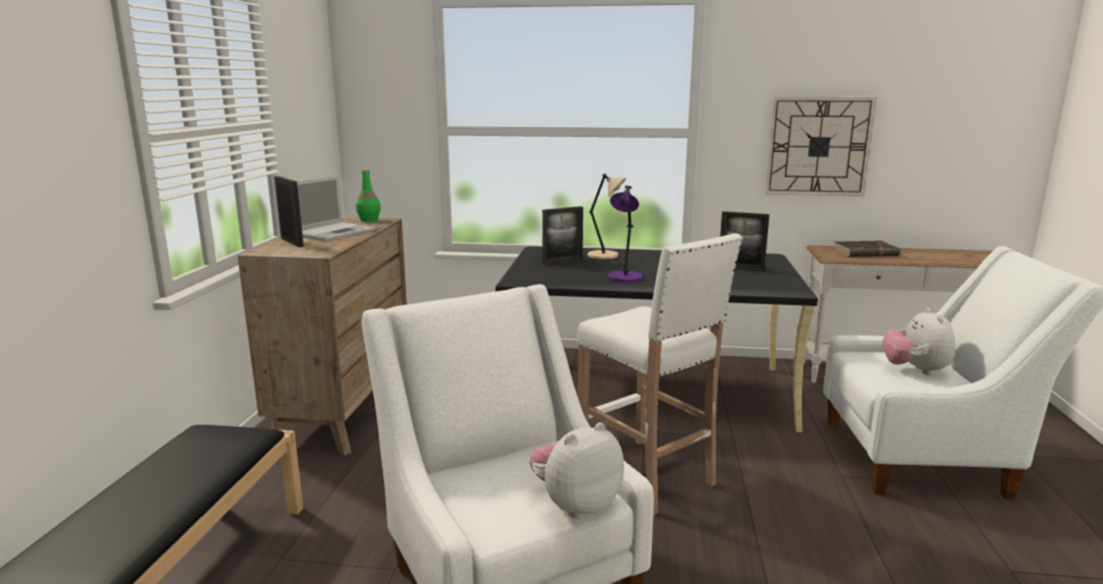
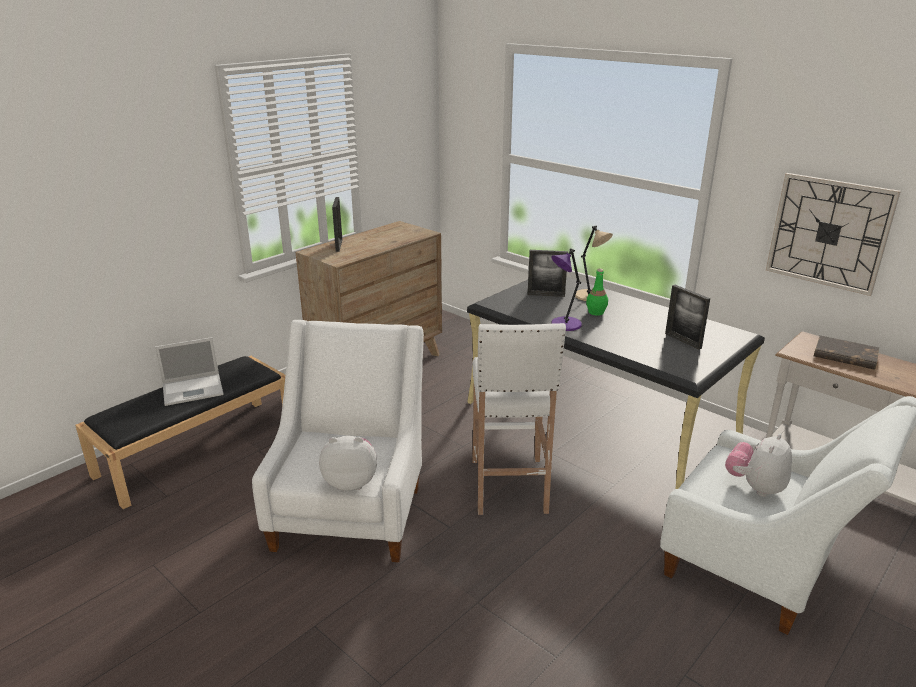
camera: 35 degrees right, 10 degrees up
(334, 232) = (377, 240): laptop -> laptop (194, 389)
(369, 220) = (416, 231): green bottle -> green bottle (595, 312)

